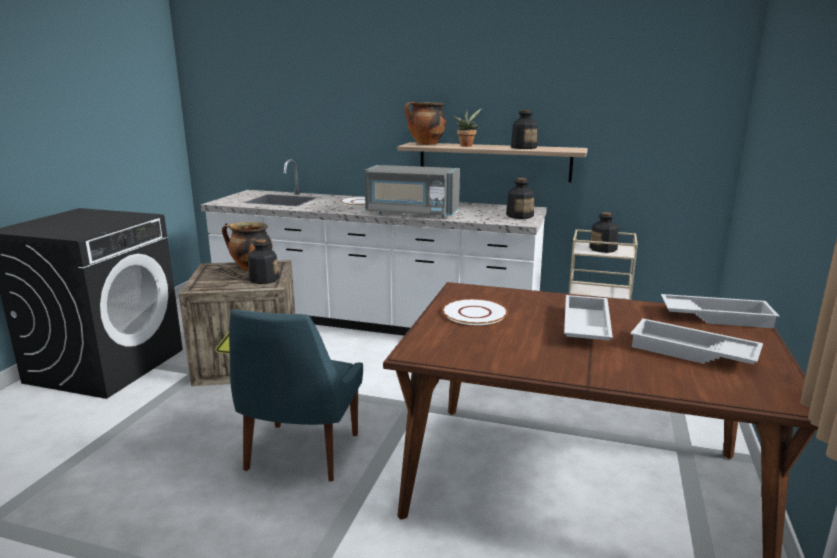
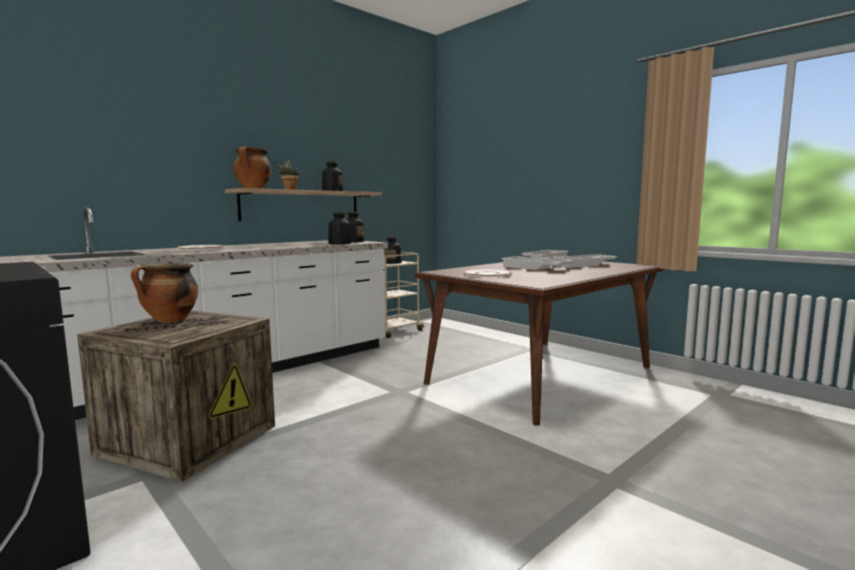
camera: 60 degrees left, 10 degrees down
(263, 279) = (221, 320): bottle -> bottle (339, 243)
(301, 454) = (416, 444): blue chair -> none
(411, 213) = (281, 246): grey microwave -> none

